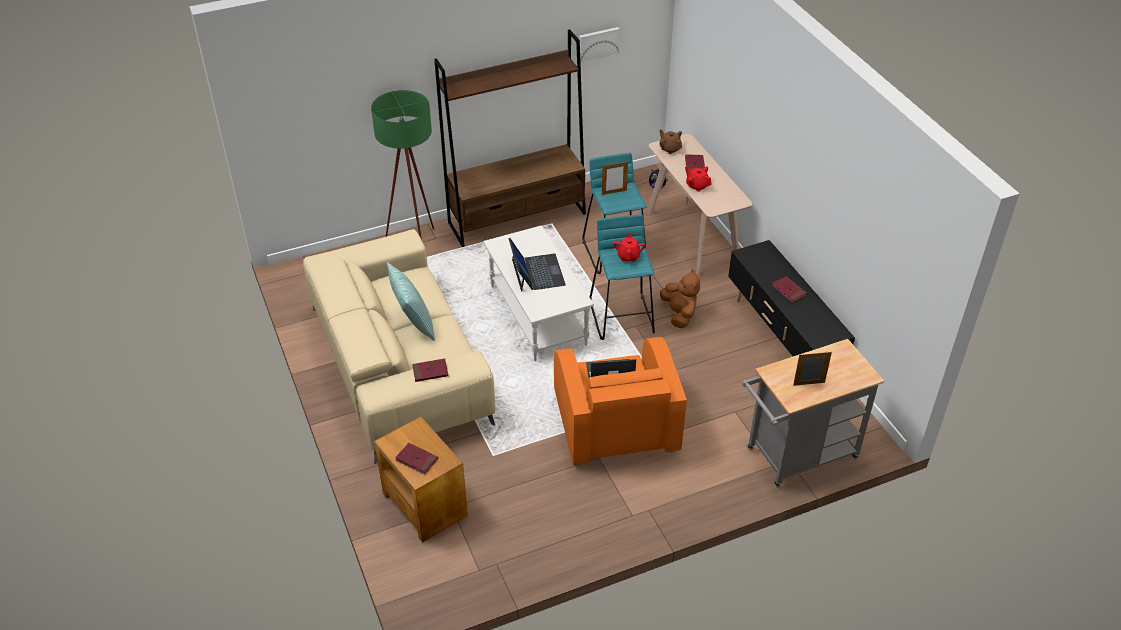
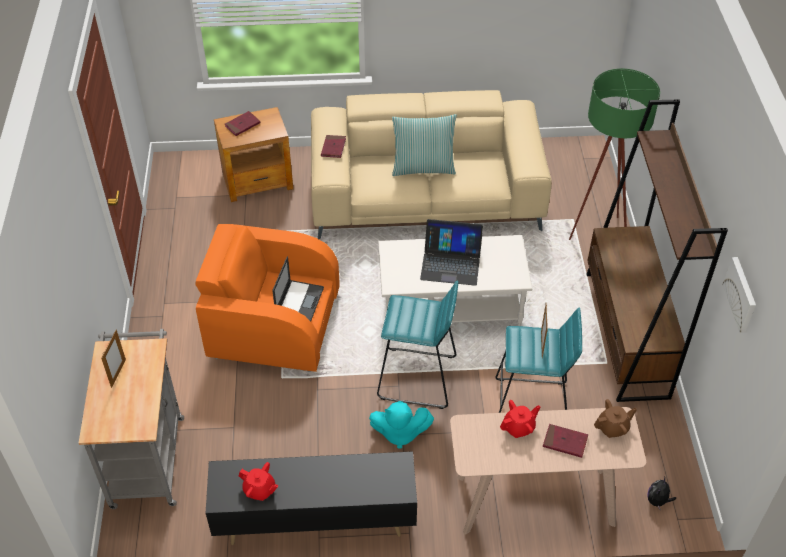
camera: 110 degrees right, 5 degrees up
(628, 256) = (416, 320): red teapot -> red teapot (259, 490)
(679, 314) = (399, 433): brown plush toy -> turquoise plush toy
(788, 290) = (314, 480): red book -> none

